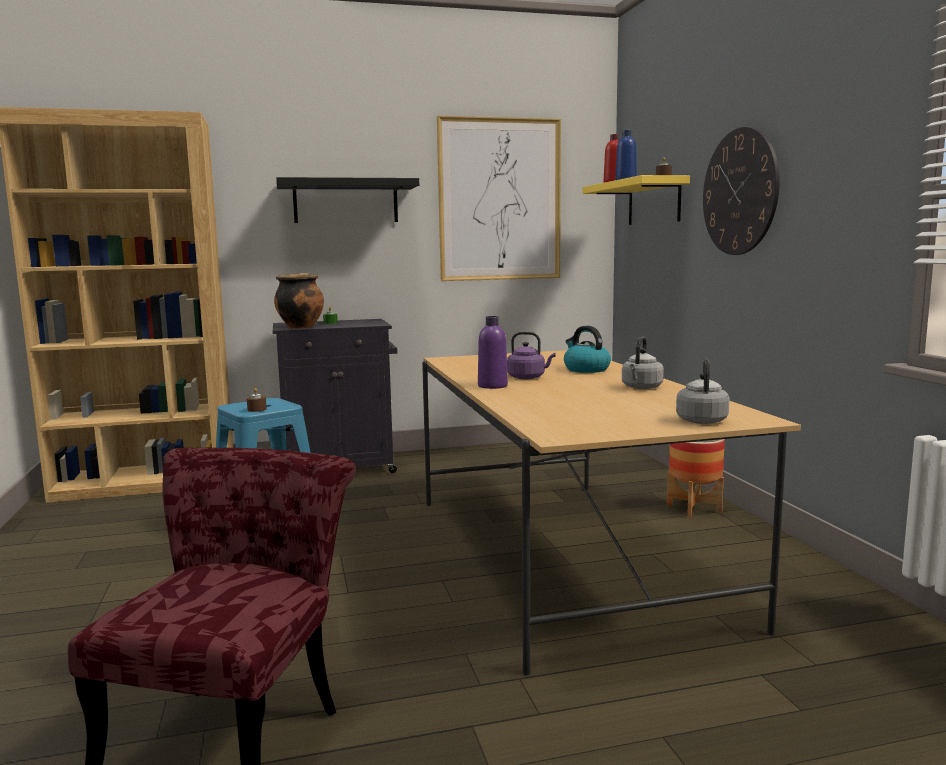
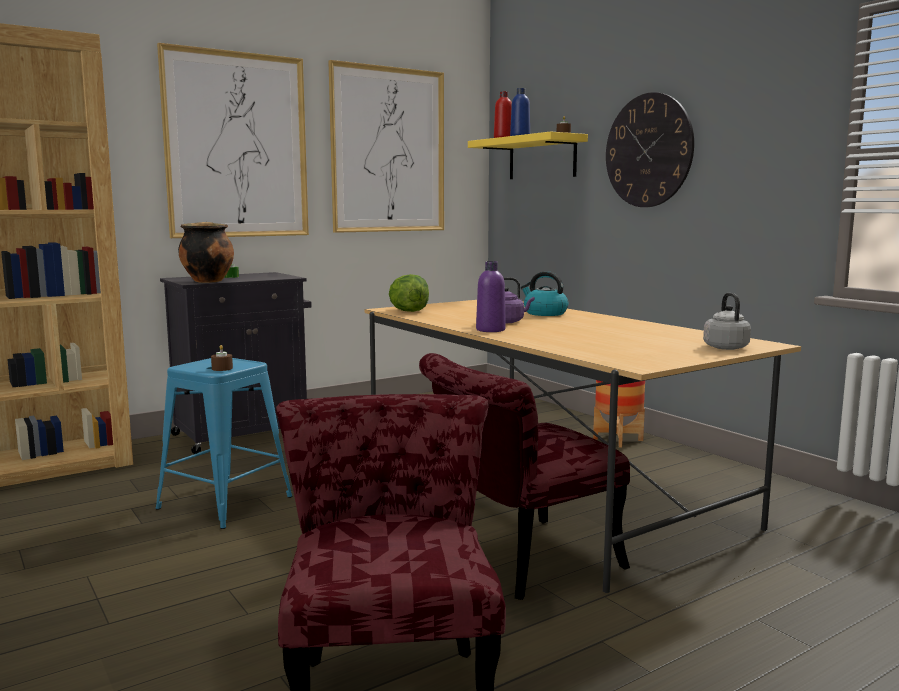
camera: 20 degrees left, 0 degrees up
(346, 202) = (237, 146): black shelf -> picture
(457, 362) = (408, 311): none -> lettuce
(467, 627) = (518, 562): none -> red chair
(641, 388) = (624, 325): grey kettle -> none

